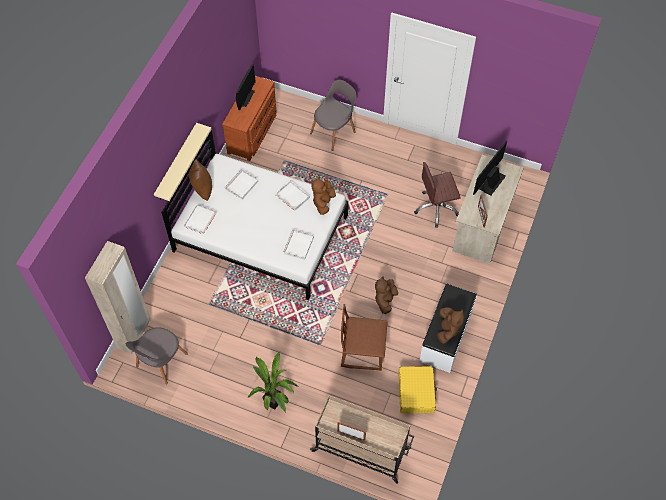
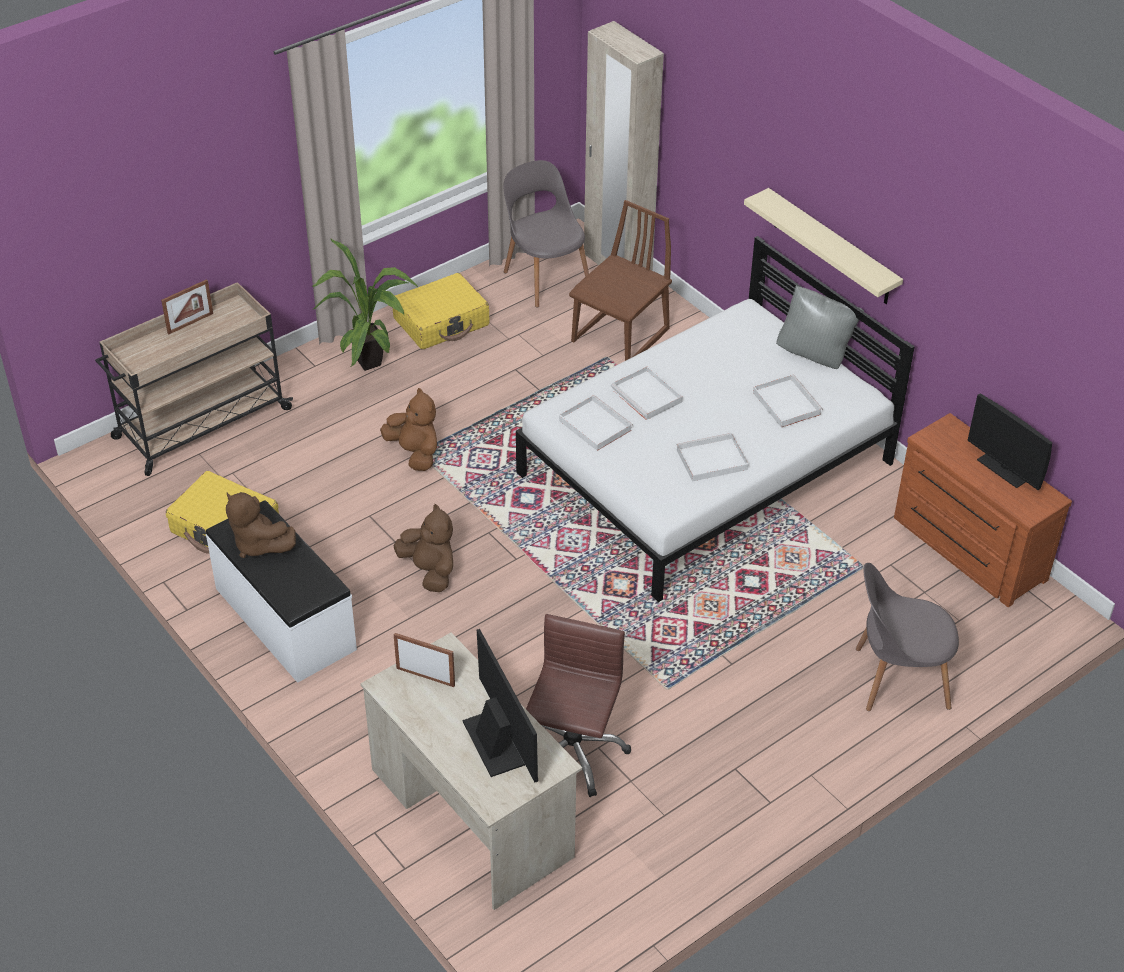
camera: 120 degrees right, 15 degrees down
(200, 219) = (746, 331): white tray -> white tray (648, 396)
(201, 189) = (815, 355): brown pillow -> grey pillow
(223, 389) = (441, 322): none -> yellow suitcase
(323, 202) = (666, 495): brown plush toy -> brown plush toy (414, 453)
(334, 131) = (897, 678): grey chair -> grey chair turned 105 degrees clockwise
(362, 351) = (360, 497): brown chair -> brown chair (621, 336)

